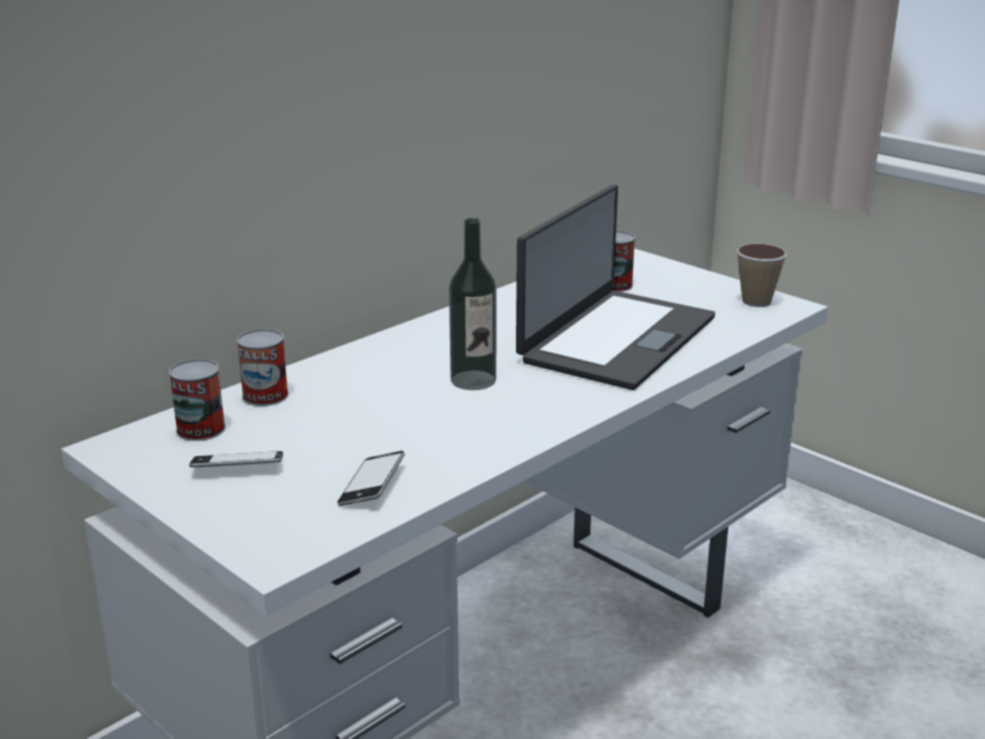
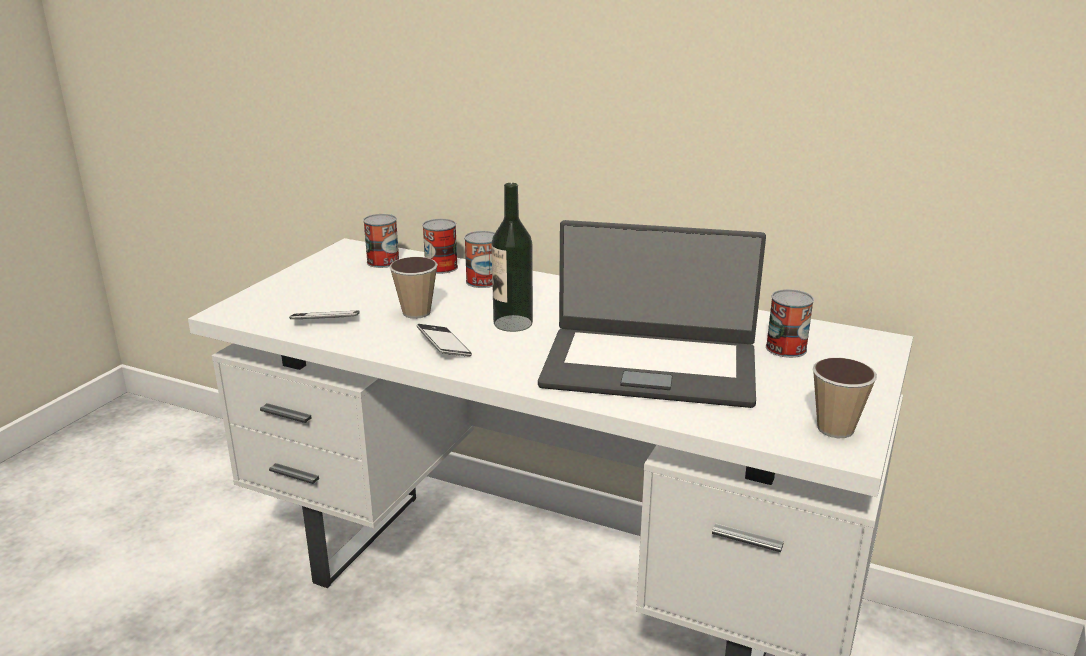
camera: 70 degrees right, 0 degrees up
(238, 467) = (337, 281): phone -> phone (444, 346)
(338, 378) = (483, 281): none -> can
(398, 427) = (416, 312): none -> cup

